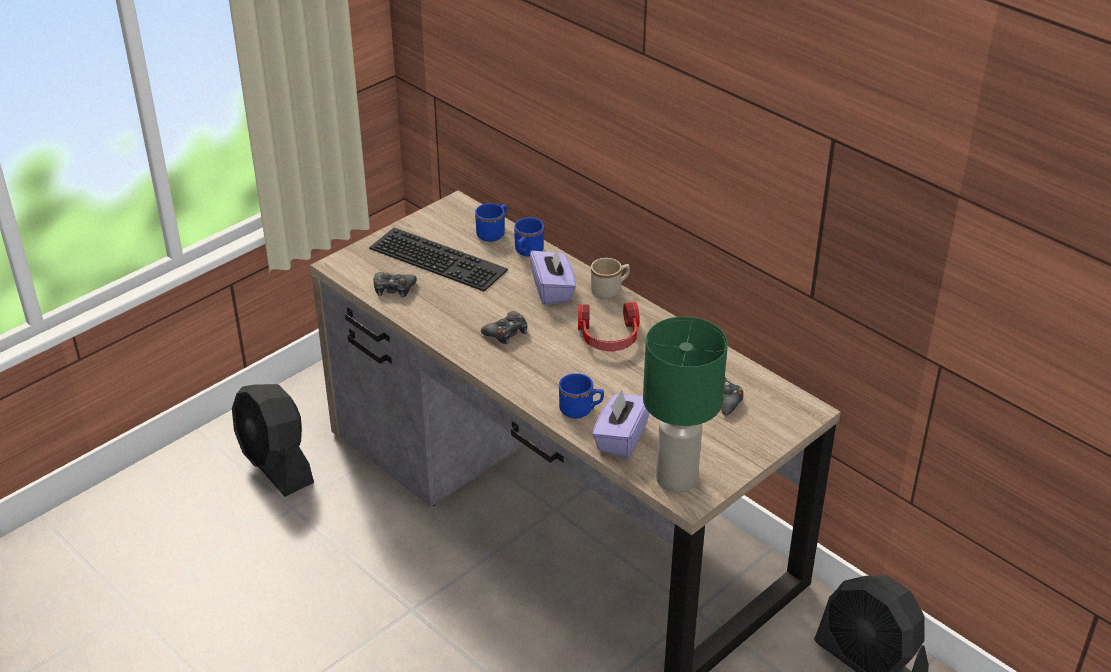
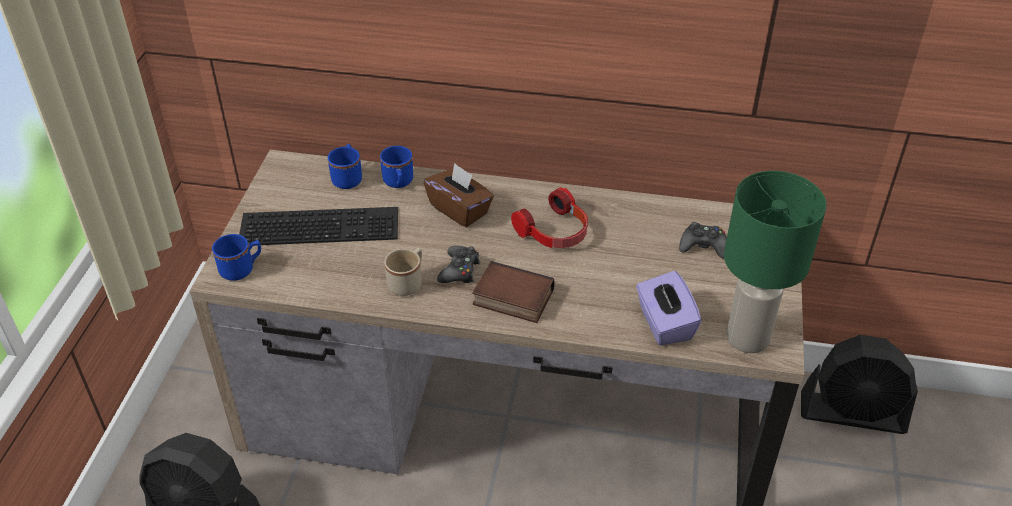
camera: 35 degrees left, 5 degrees up
(393, 289) = (305, 276): black game controller -> none
(523, 368) = (511, 298): none -> book
(553, 290) = (460, 209): purple tissue box -> brown tissue box
(581, 410) = (603, 314): blue mug -> blue mug (242, 269)
(610, 290) = (509, 187): beige mug -> beige mug (408, 282)

